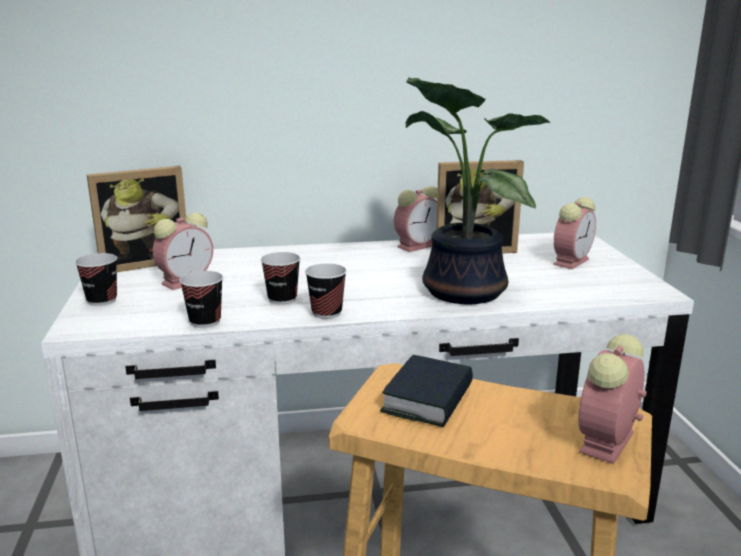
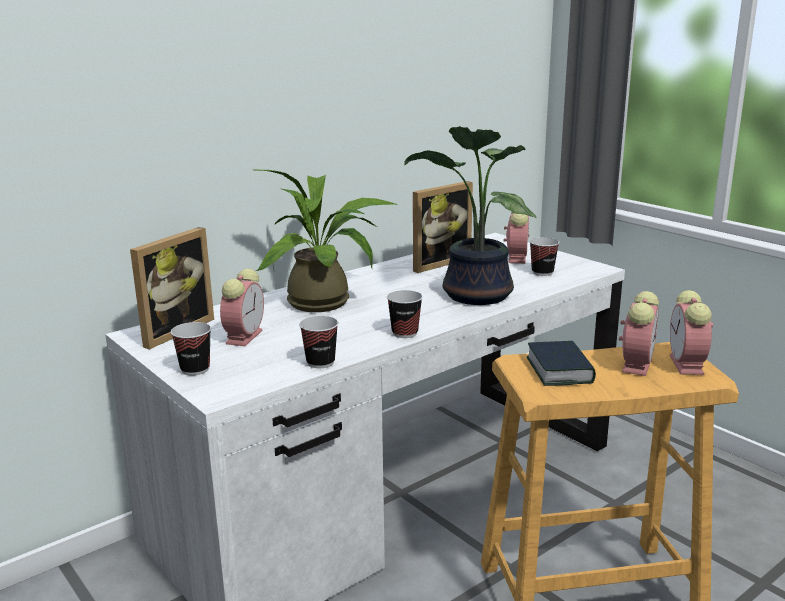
camera: 30 degrees left, 0 degrees up
(282, 299) = (353, 331): cup -> cup (542, 272)
(305, 266) = (327, 302): none -> potted plant
(418, 245) = (390, 267): alarm clock -> alarm clock (636, 364)

